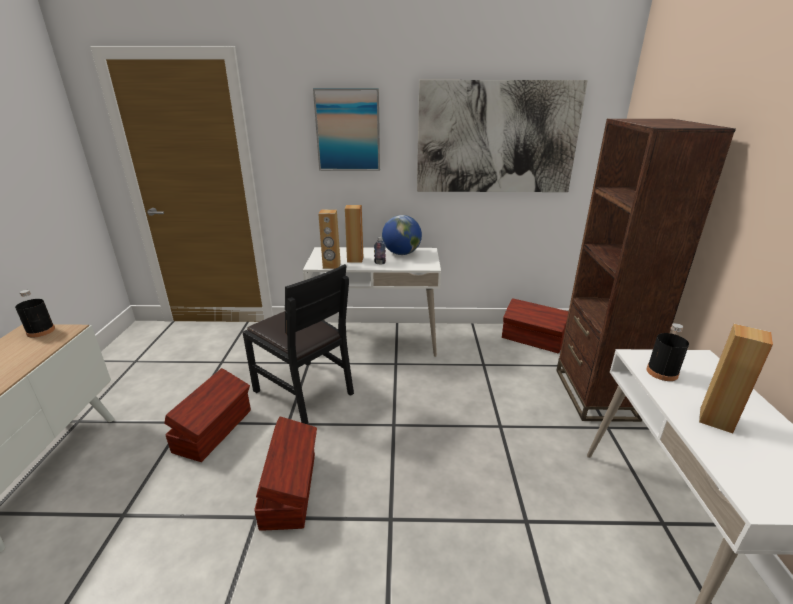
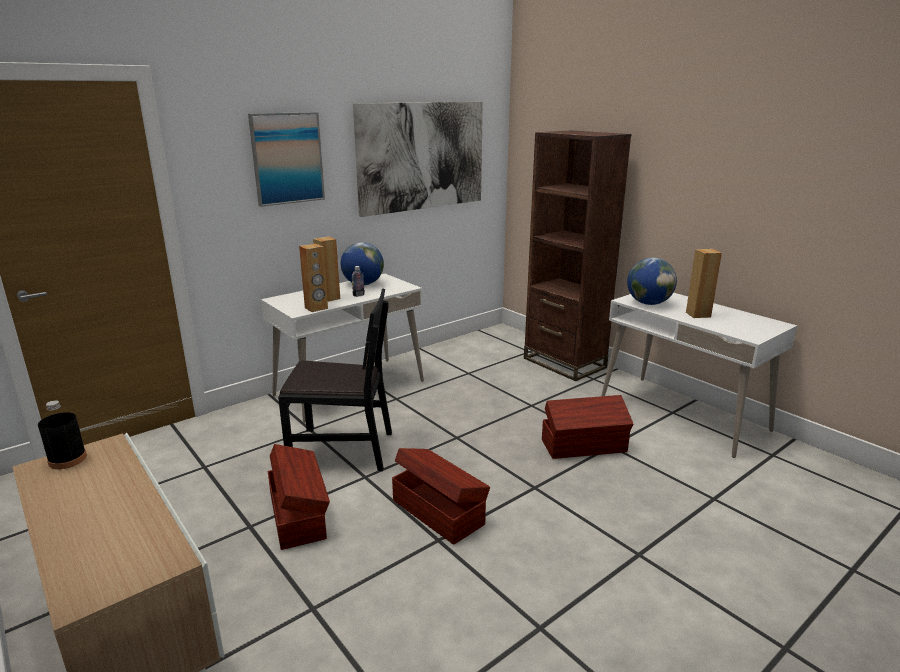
camera: 40 degrees left, 5 degrees down
(533, 340) = (482, 344): brown storage box -> brown storage box (585, 446)
(662, 372) = (648, 303): black bottle -> globe

